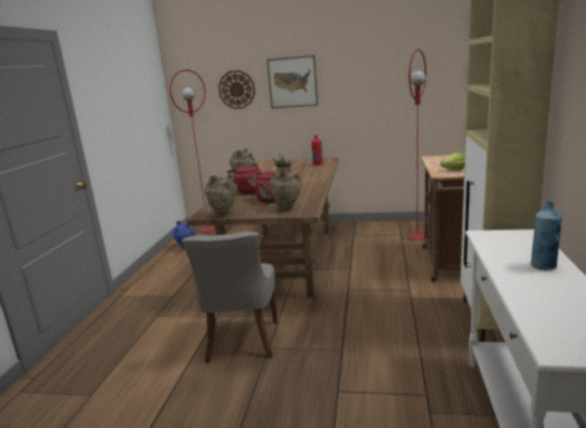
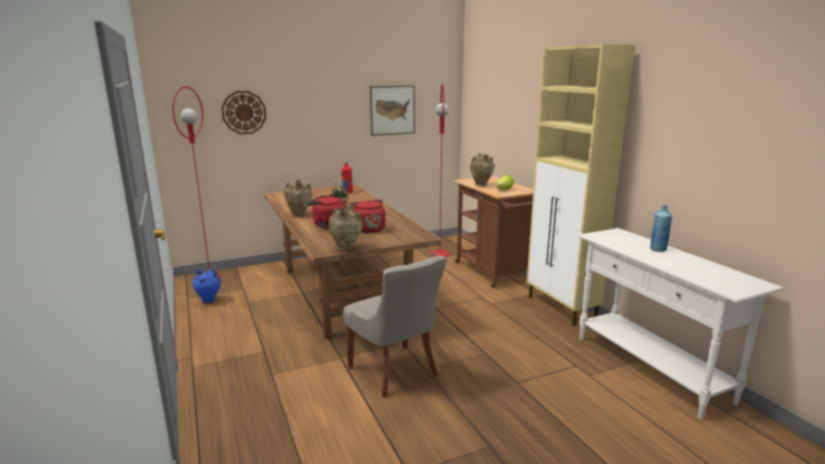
camera: 35 degrees left, 0 degrees up
(287, 209) = (401, 236): beige vase -> beige vase (481, 185)
(292, 82) = (308, 107): picture -> picture (392, 110)

